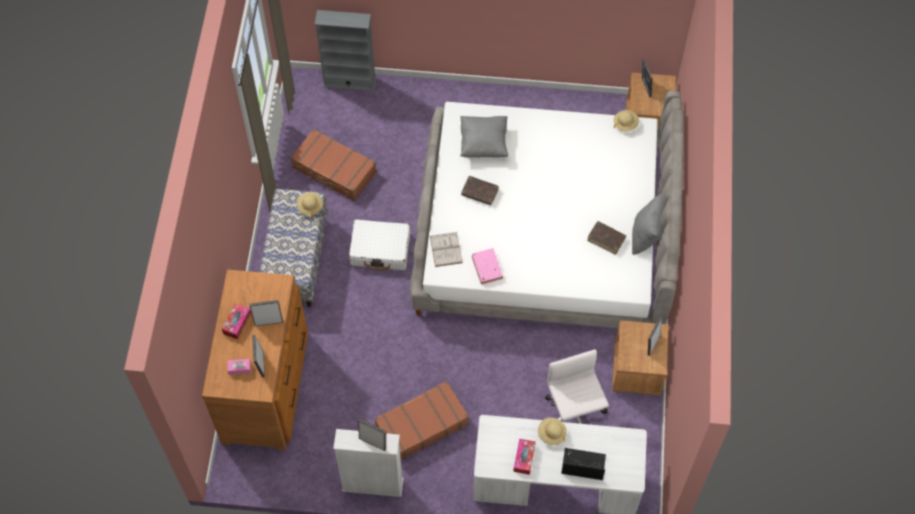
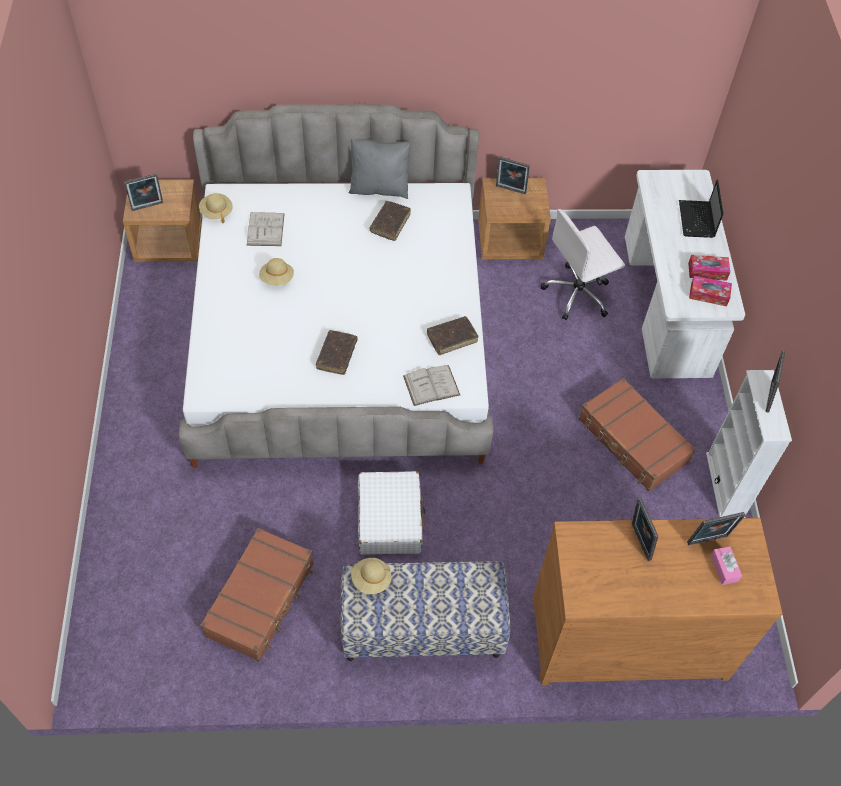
camera: 100 degrees left, 5 degrees down
(237, 323) = (653, 585): tissue box -> tissue box (708, 295)
(349, 82) = (92, 601): grey bookcase -> none
(483, 144) = (256, 358): grey pillow -> none
(487, 268) = (452, 338): pink book -> brown book
(551, 434) = (669, 249): beige hat -> beige hat (277, 279)
(605, 155) = (265, 229): none -> white book

